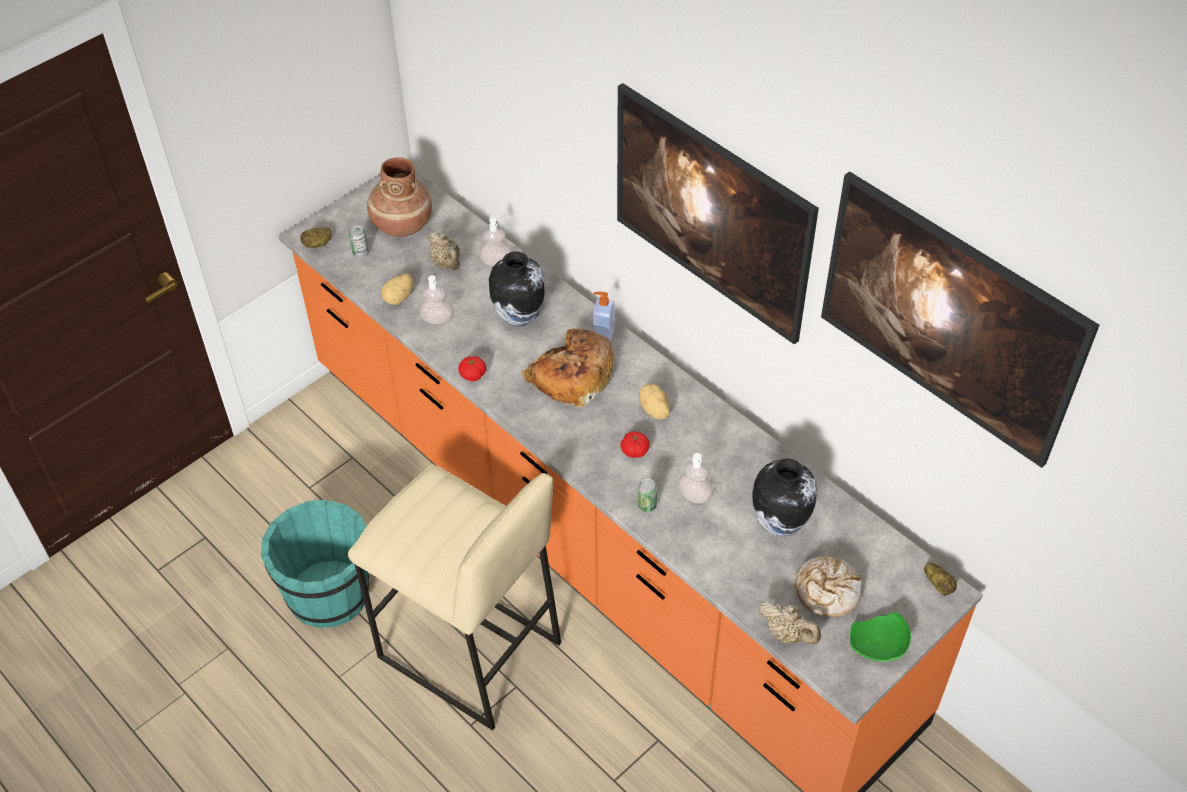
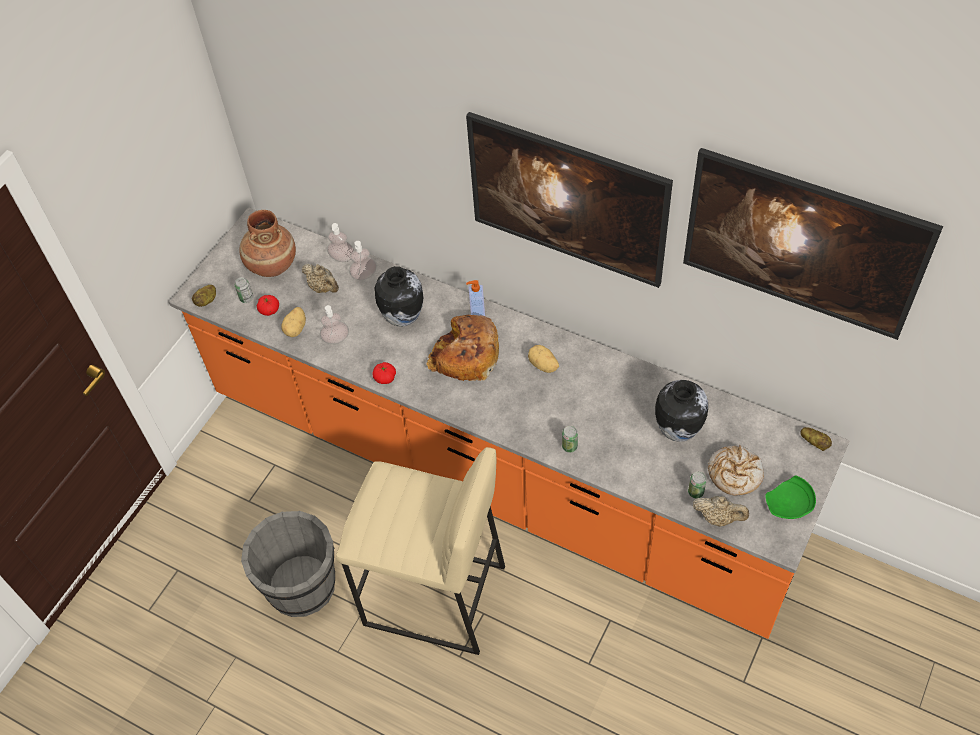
camera: 15 degrees left, 5 degrees up
(329, 593) = (301, 585): turquoise bucket -> grey bucket
(634, 451) = (541, 404): tomato -> tomato (269, 310)
(694, 496) = (603, 427): soap dispenser -> soap dispenser (342, 257)
(772, 598) = (695, 492): none -> can

